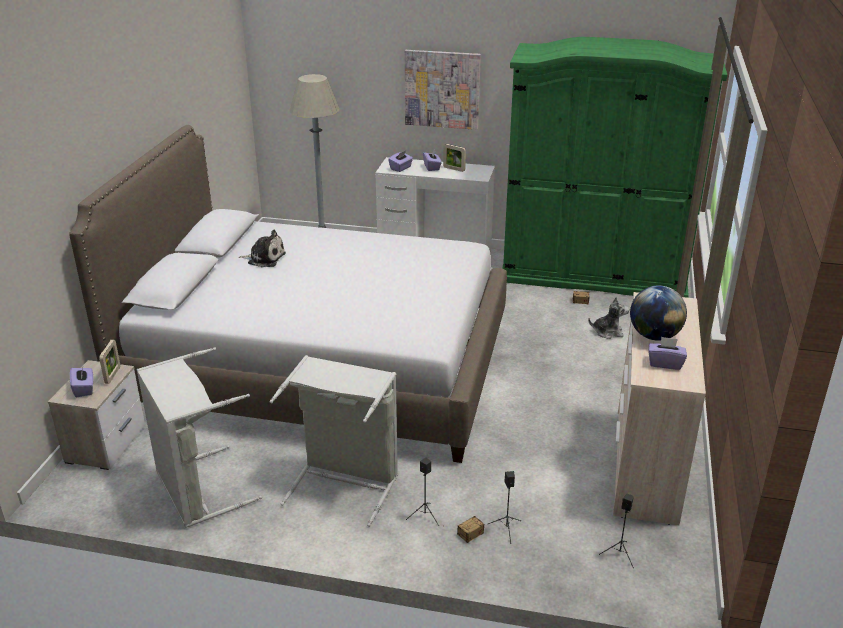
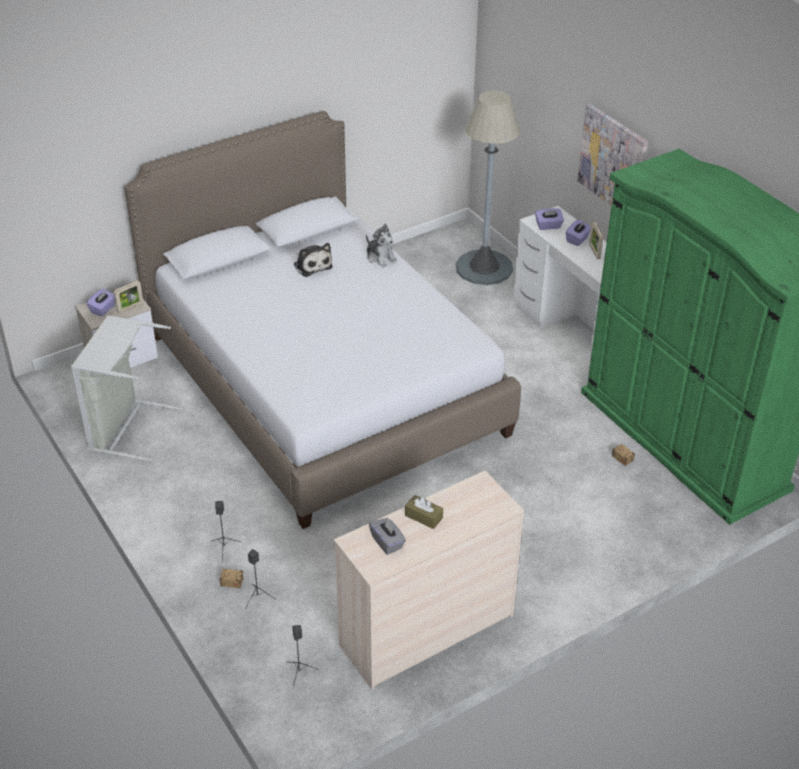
camera: 45 degrees right, 10 degrees up
(345, 483) = (212, 487): grey laundry basket -> none
(608, 332) = (595, 503): plush toy -> plush toy (380, 258)
(654, 336) = (423, 517): globe -> brown tissue box
(665, 363) = (387, 542): purple tissue box -> grey tissue box

